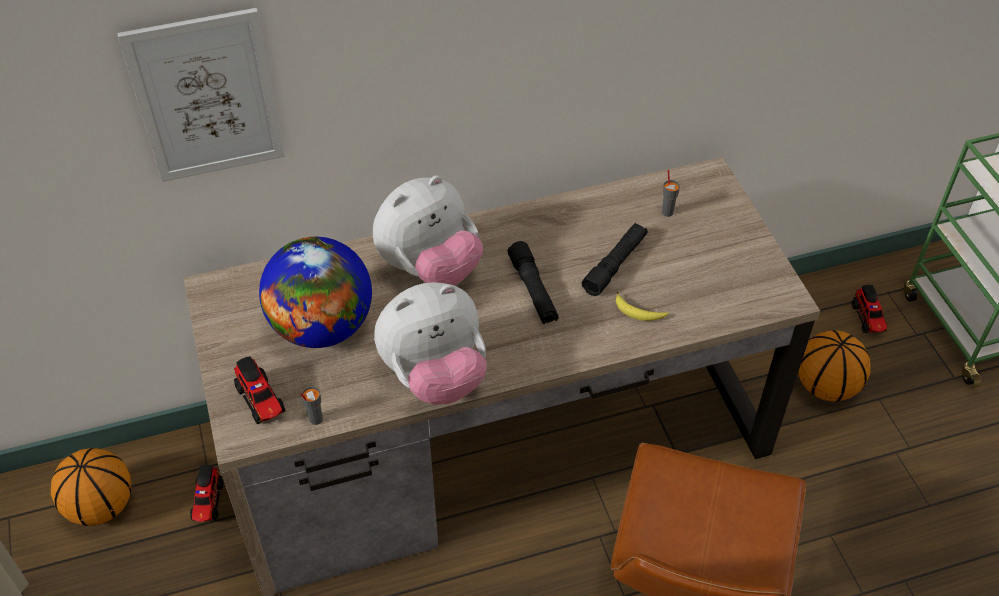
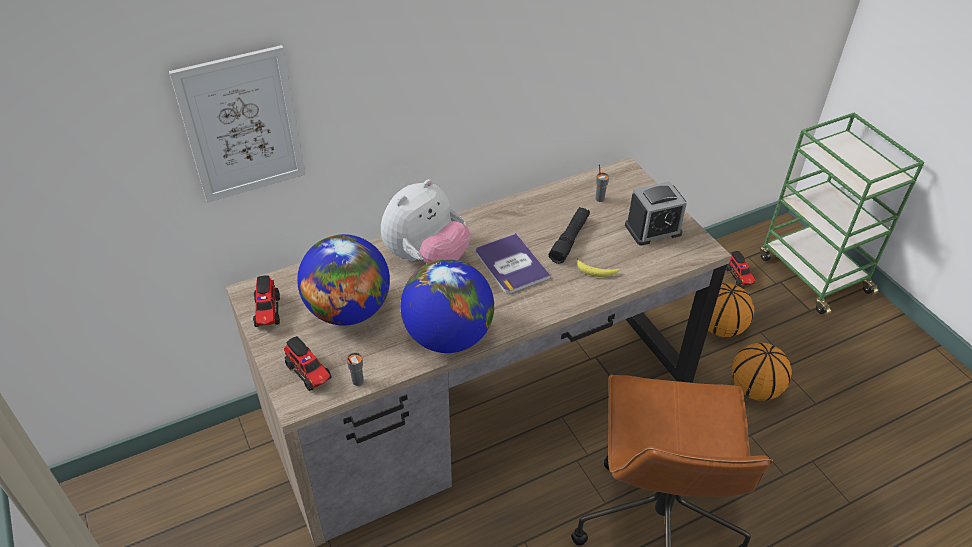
camera: 10 degrees left, 5 degrees down
(100, 505) = (164, 492): basketball -> basketball (753, 388)
(207, 503) = (255, 477): toy truck -> toy truck (267, 312)
(435, 376) = (448, 336): plush toy -> globe
(533, 290) = (511, 264): black flashlight -> book
(726, 263) = (653, 229): none -> alarm clock

